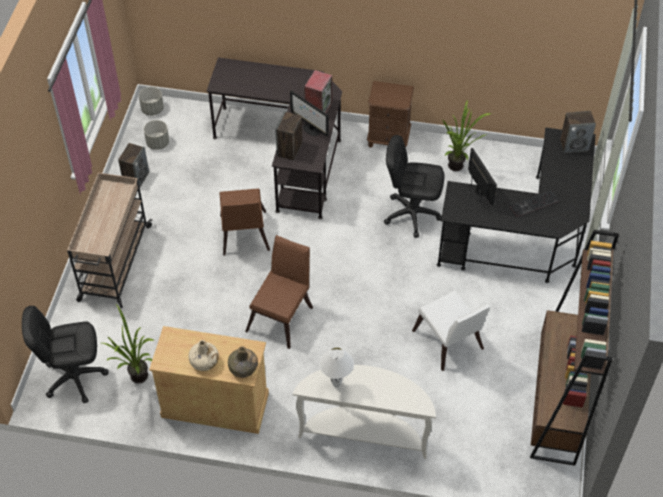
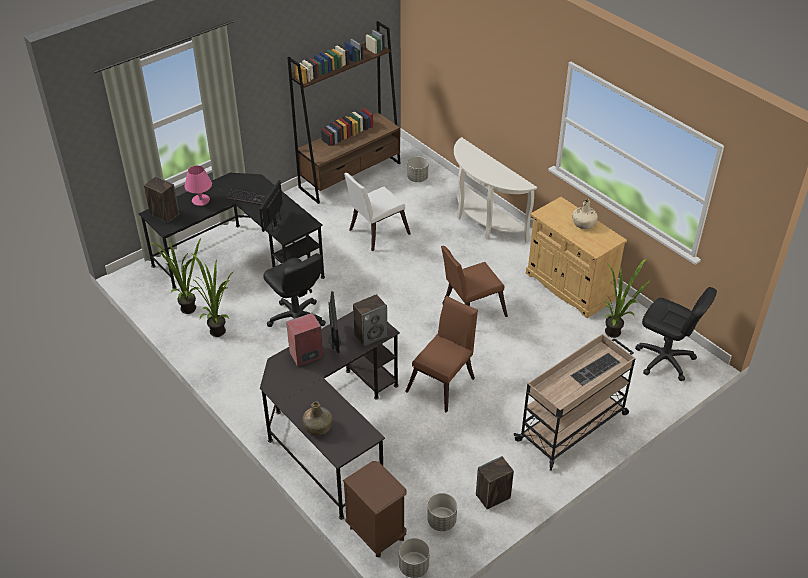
camera: 140 degrees left, 10 degrees down
(96, 232) = (595, 370): none -> keyboard
(243, 368) = (559, 207): green bottle -> green bottle (318, 427)
(337, 384) = (504, 177): white table lamp -> none
(388, 139) = (237, 386): brown nightstand -> brown nightstand (376, 533)
(449, 344) = (375, 233): white chair -> white chair turned 135 degrees counterclockwise
(489, 448) = (417, 178): none -> grey planter
(505, 168) = (186, 307): none -> potted plant
(567, 176) = (201, 200): none -> pink table lamp

